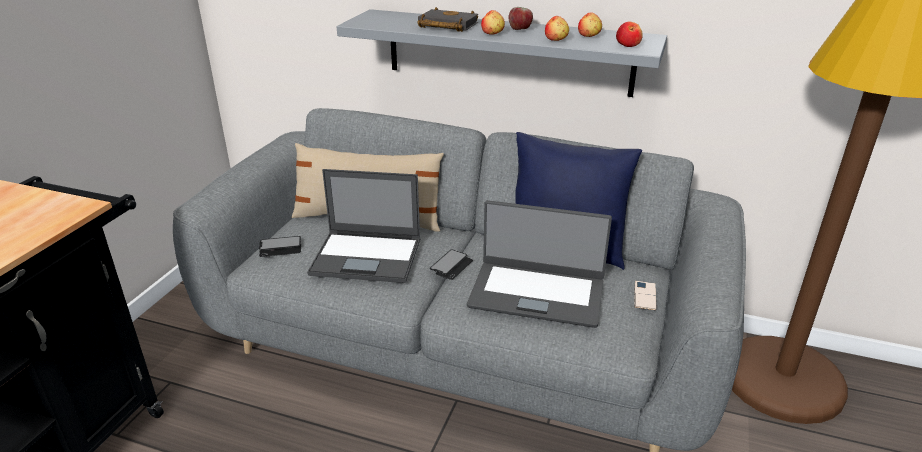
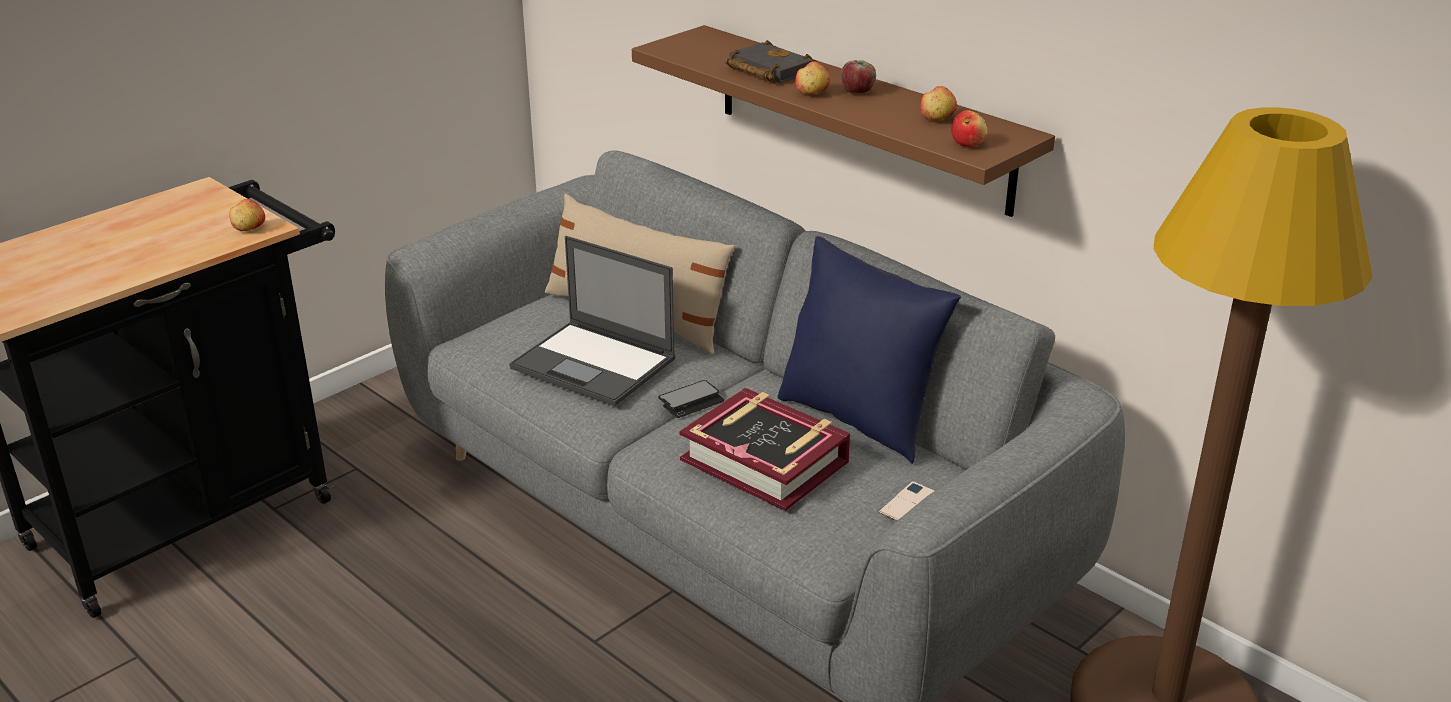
camera: 25 degrees right, 0 degrees up
(280, 248) = (503, 327): phone -> none
(507, 52) = (861, 118): grey shelf -> brown shelf
(537, 293) = (765, 461): laptop -> book
(556, 39) = (882, 117): apple -> apple (249, 229)

